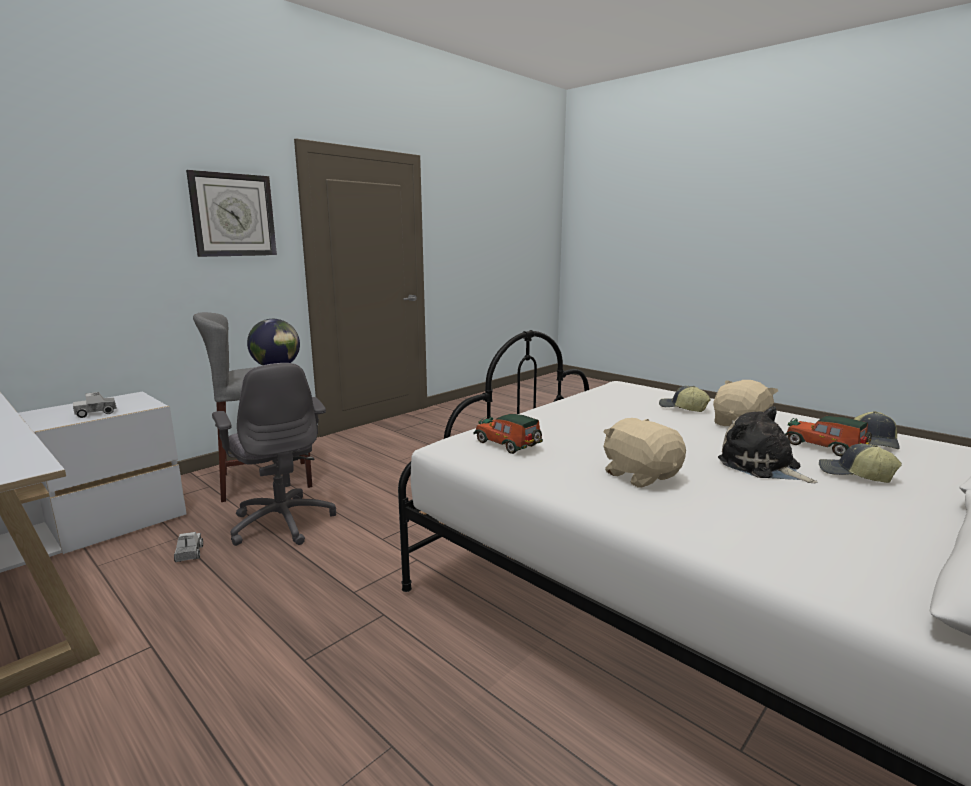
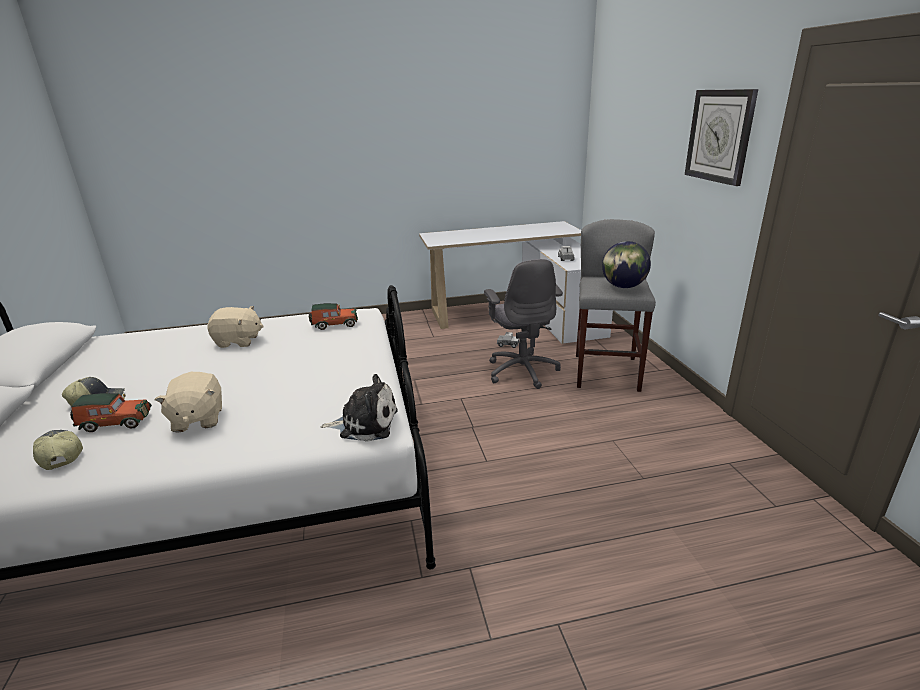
camera: 125 degrees right, 10 degrees up
(283, 522) = (522, 371): grey office chair -> grey office chair turned 105 degrees counterclockwise
(682, 408) = (268, 416): cap -> none
(762, 466) = (167, 379): plush toy -> plush toy (365, 423)

